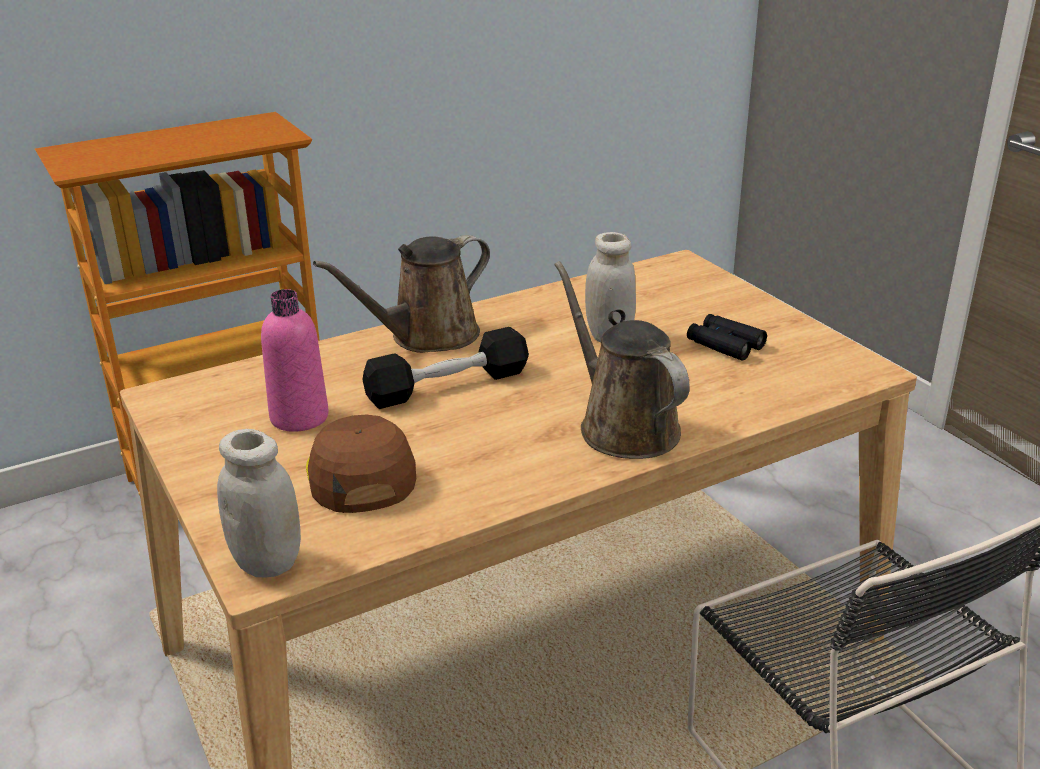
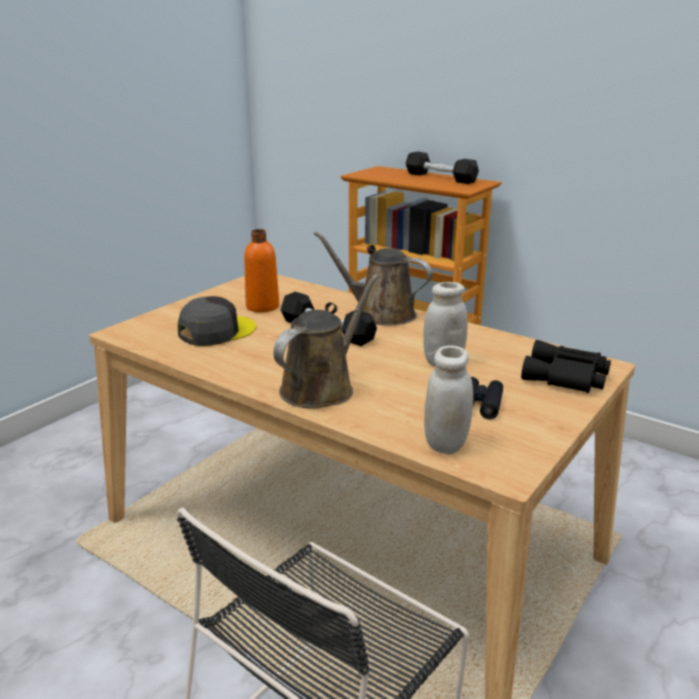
camera: 65 degrees right, 5 degrees down
(194, 132) = (440, 177): none -> black dumbbell
(267, 562) = (130, 331): white jar -> white jar (446, 444)
(299, 417) = (262, 306): pink bottle -> orange bottle
(359, 474) = (216, 331): brown cap -> grey cap
(695, 287) = (566, 378): none -> black binoculars

